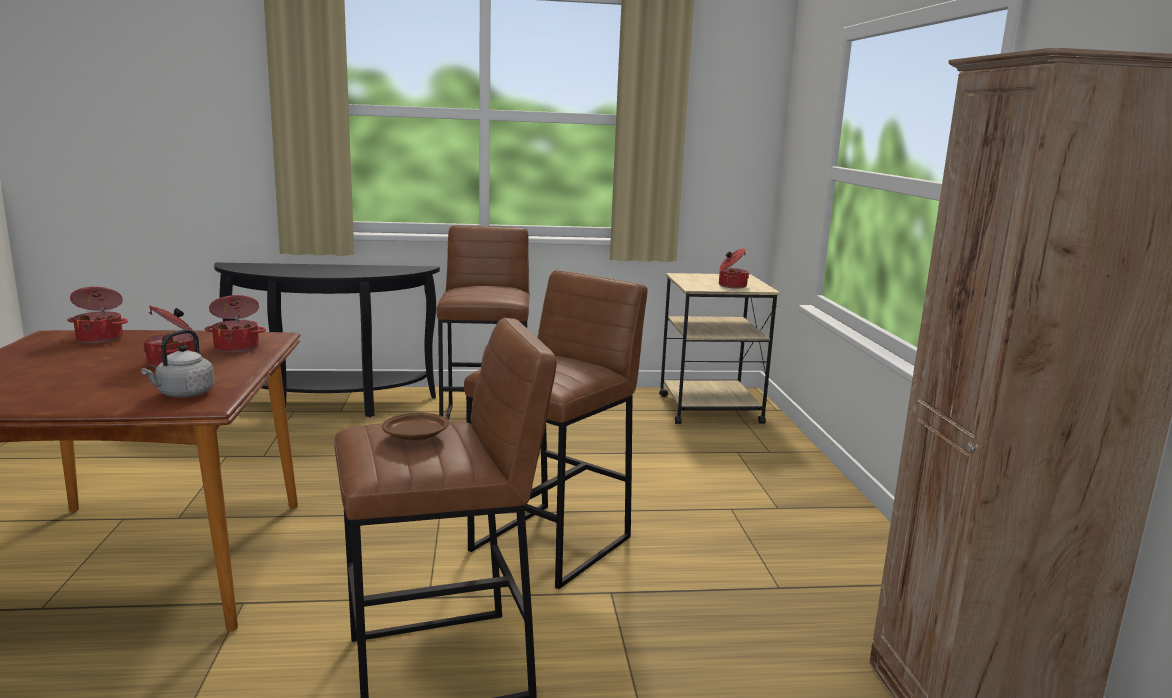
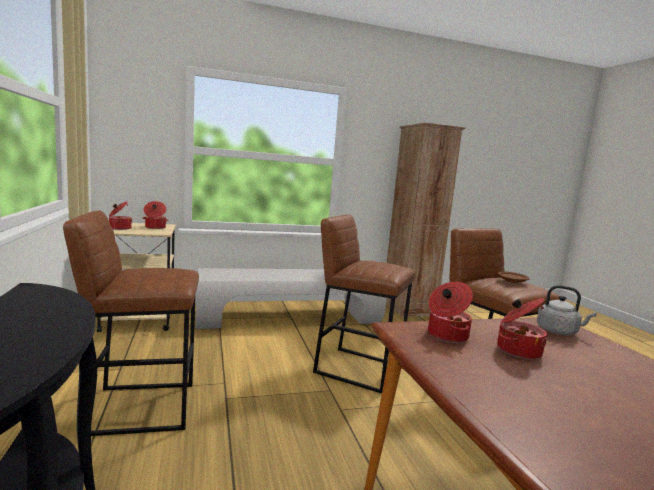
camera: 100 degrees left, 5 degrees down
(100, 338) = (517, 418): cooking pot -> cooking pot (119, 228)
(774, 506) = (289, 317): none -> grey bench

